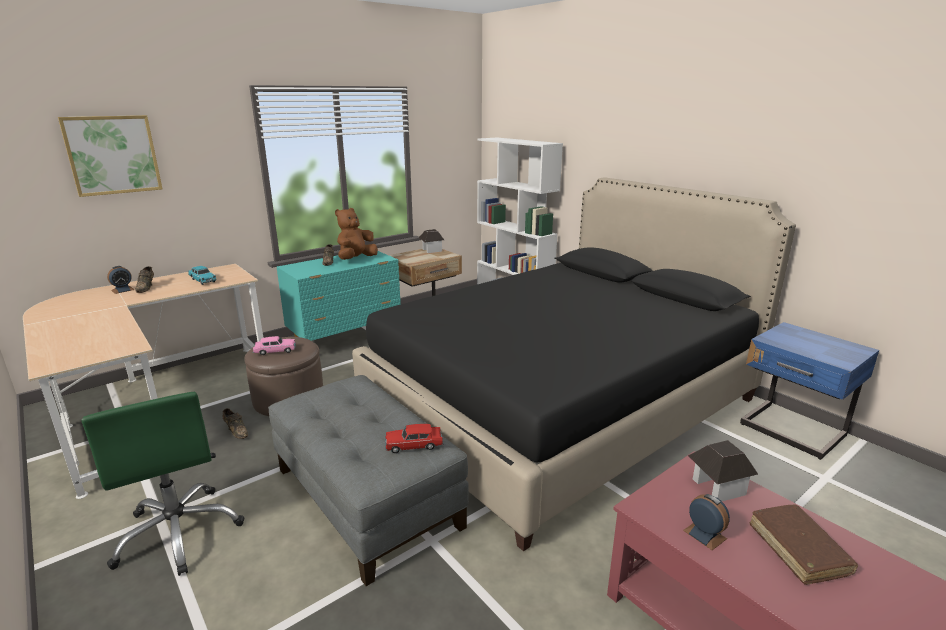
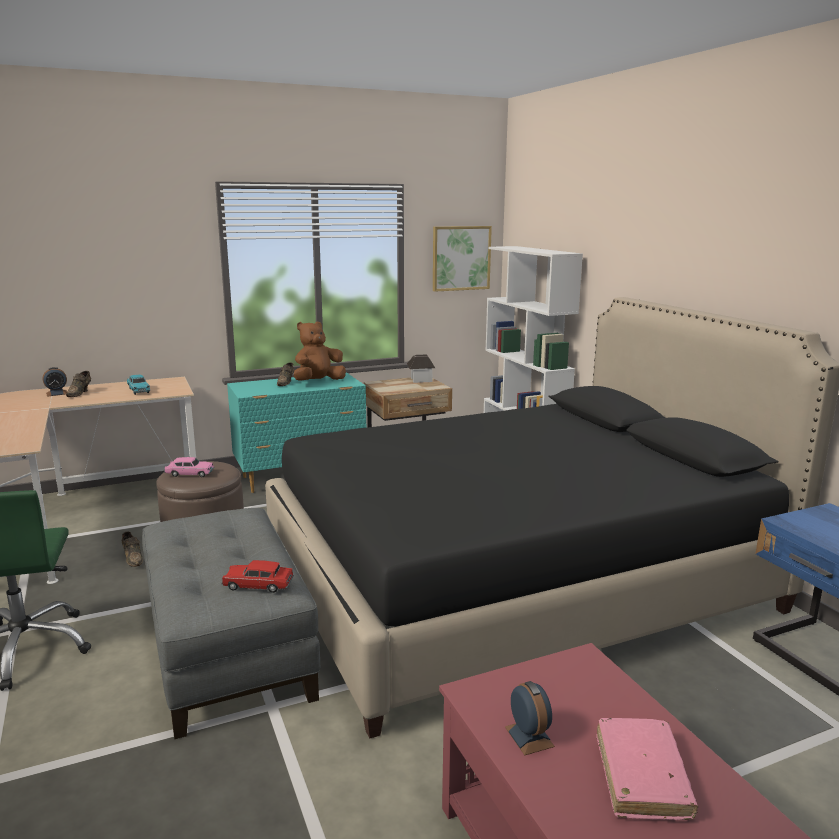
camera: 15 degrees right, 5 degrees down
(112, 155) = (65, 252): picture -> picture (461, 258)
(717, 487) = (589, 687): toy house -> none
(798, 549) = (642, 777): brown book -> pink book

